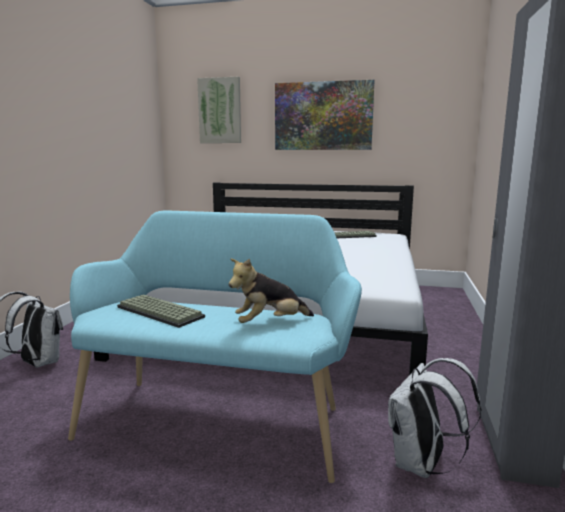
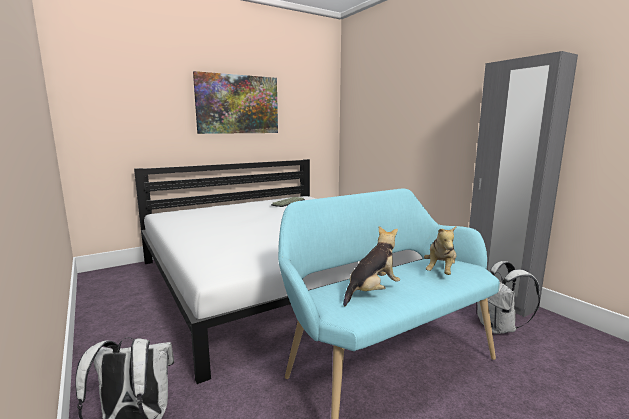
camera: 45 degrees left, 0 degrees up
(157, 312) = (372, 291): keyboard -> plush toy
(220, 111) = (132, 93): picture -> none

